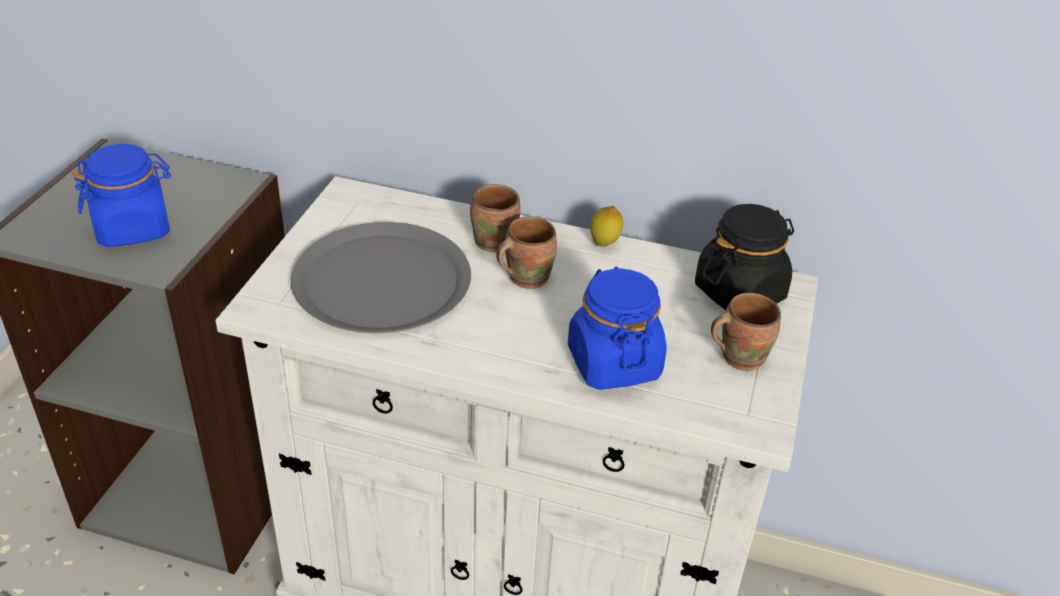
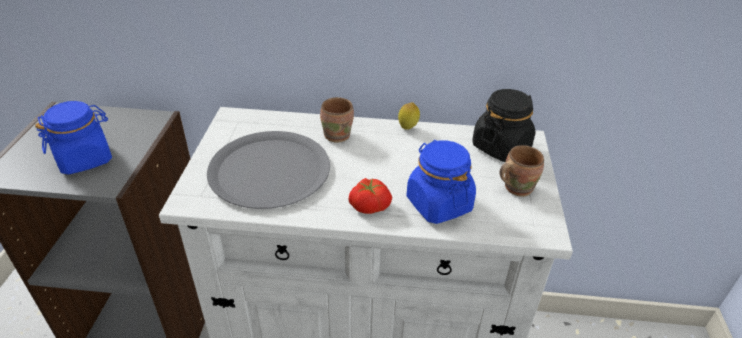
camera: 10 degrees left, 0 degrees up
(511, 349) = (369, 205): none -> tomato
(525, 276) = (364, 155): brown mug -> none

